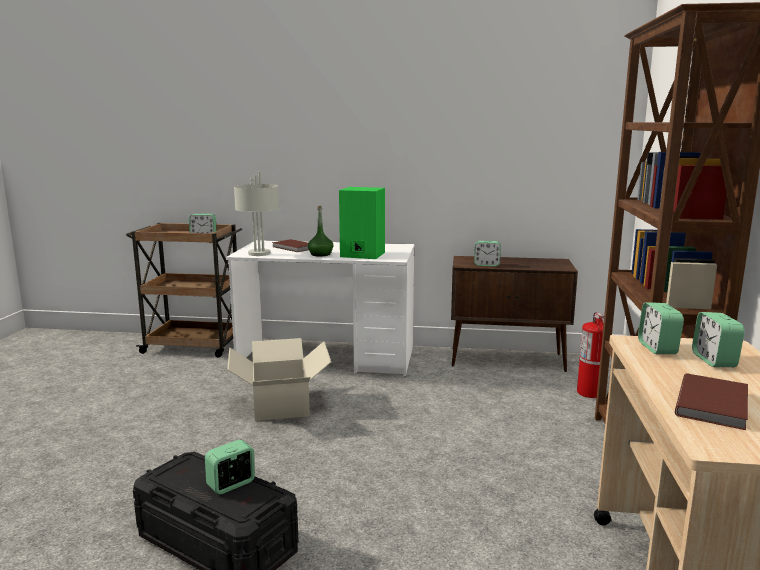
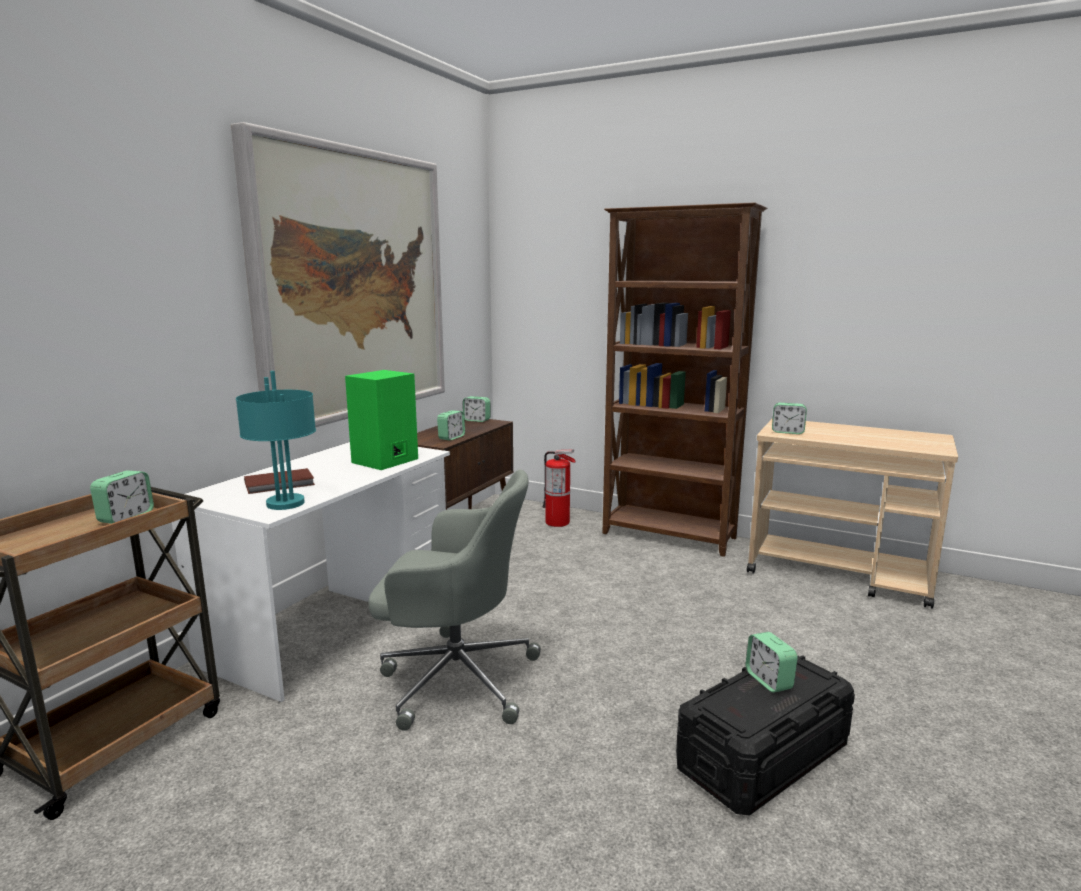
camera: 70 degrees left, 0 degrees up
(259, 254) = (286, 503): grey table lamp -> turquoise table lamp
(280, 405) = (455, 678): cardboard box -> grey office chair
(320, 254) = (351, 476): green bottle -> none
(426, 123) = (353, 285): none -> picture
(714, 360) = (810, 428): alarm clock -> alarm clock (477, 420)
(714, 404) = (882, 440): brown book -> none

